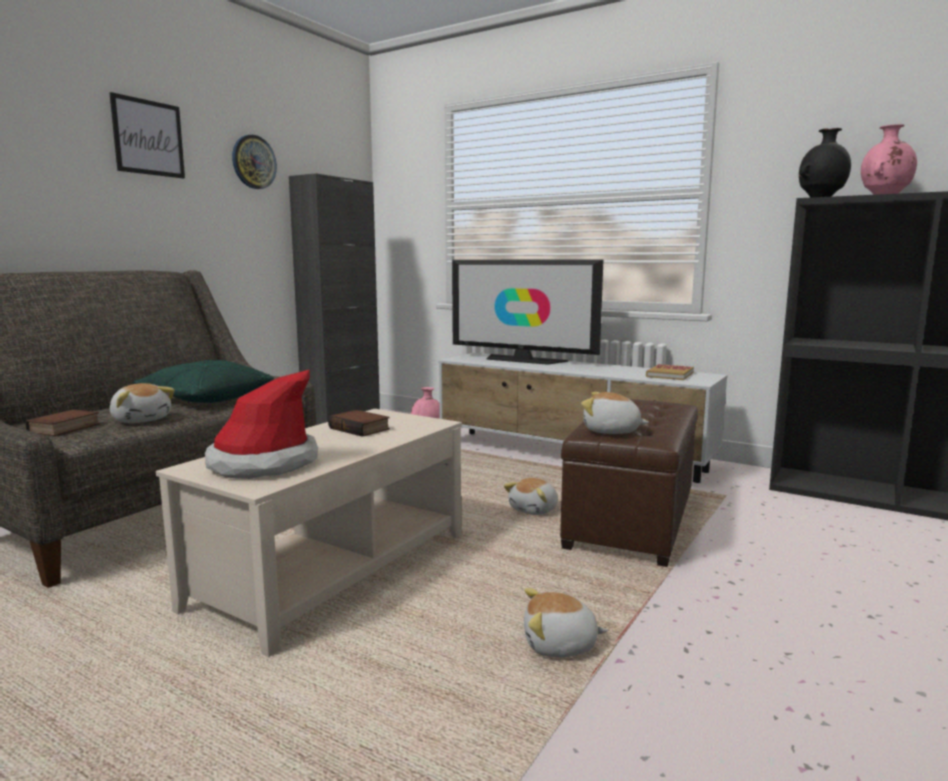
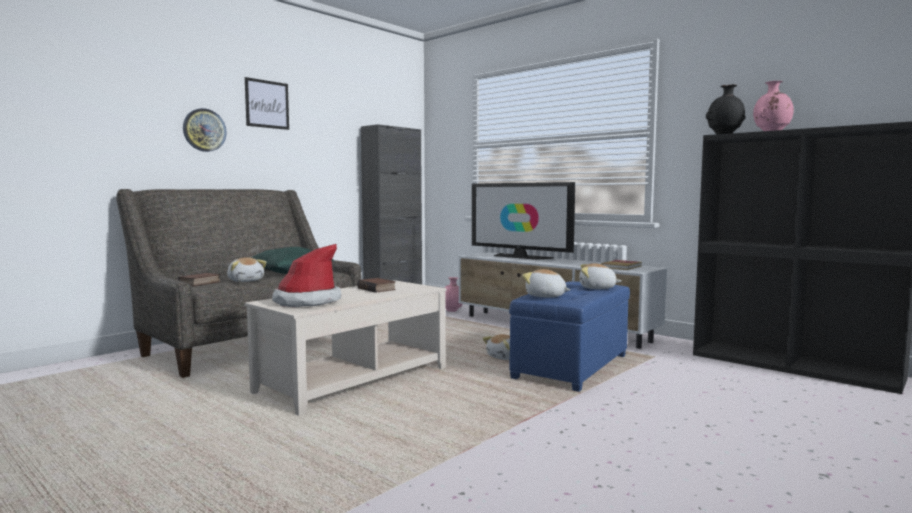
camera: 10 degrees right, 5 degrees down
(253, 162) = (336, 117): wall clock -> wall clock (204, 130)
(560, 645) = (479, 423): plush toy -> plush toy (597, 288)
(632, 520) = (572, 367): brown ottoman -> blue ottoman

